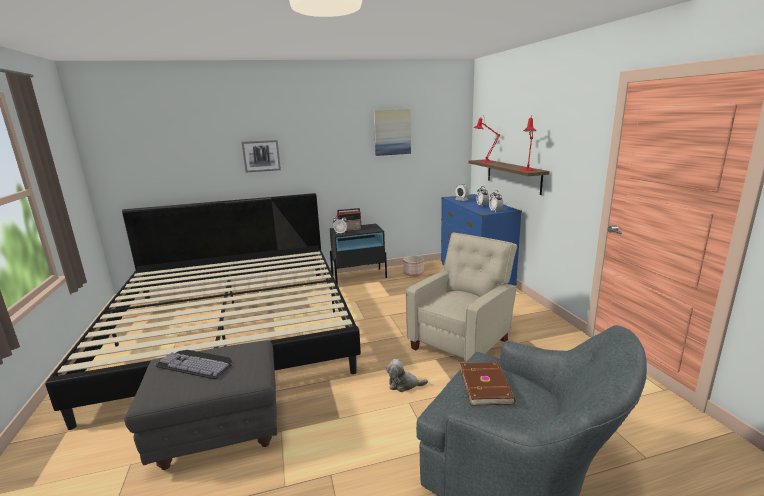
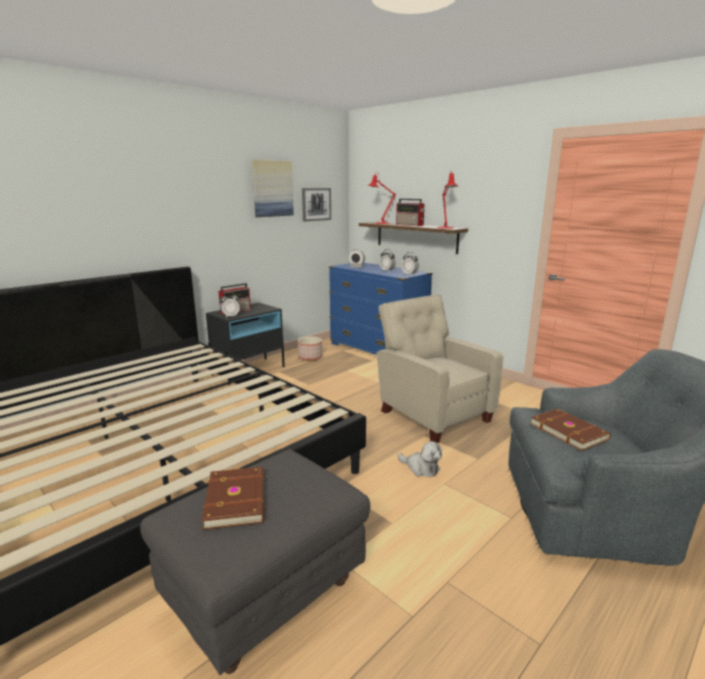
camera: 30 degrees left, 0 degrees up
(197, 363) = (237, 499): keyboard -> brown book
(261, 156) = (110, 214): picture -> picture (316, 204)
(404, 384) = (421, 468): plush toy -> plush toy turned 120 degrees counterclockwise
(462, 343) = (432, 414): beige armchair -> beige armchair turned 45 degrees counterclockwise
(504, 165) = (410, 225): none -> radio

